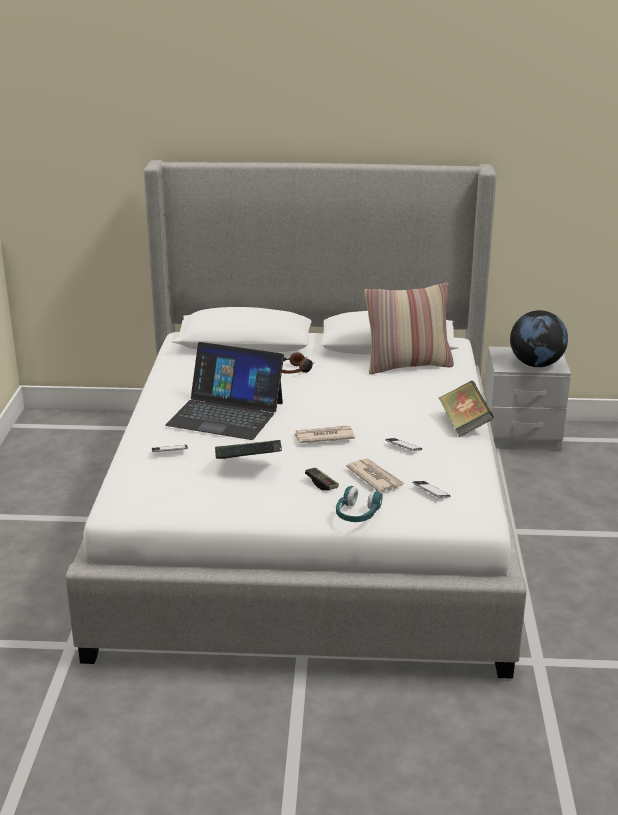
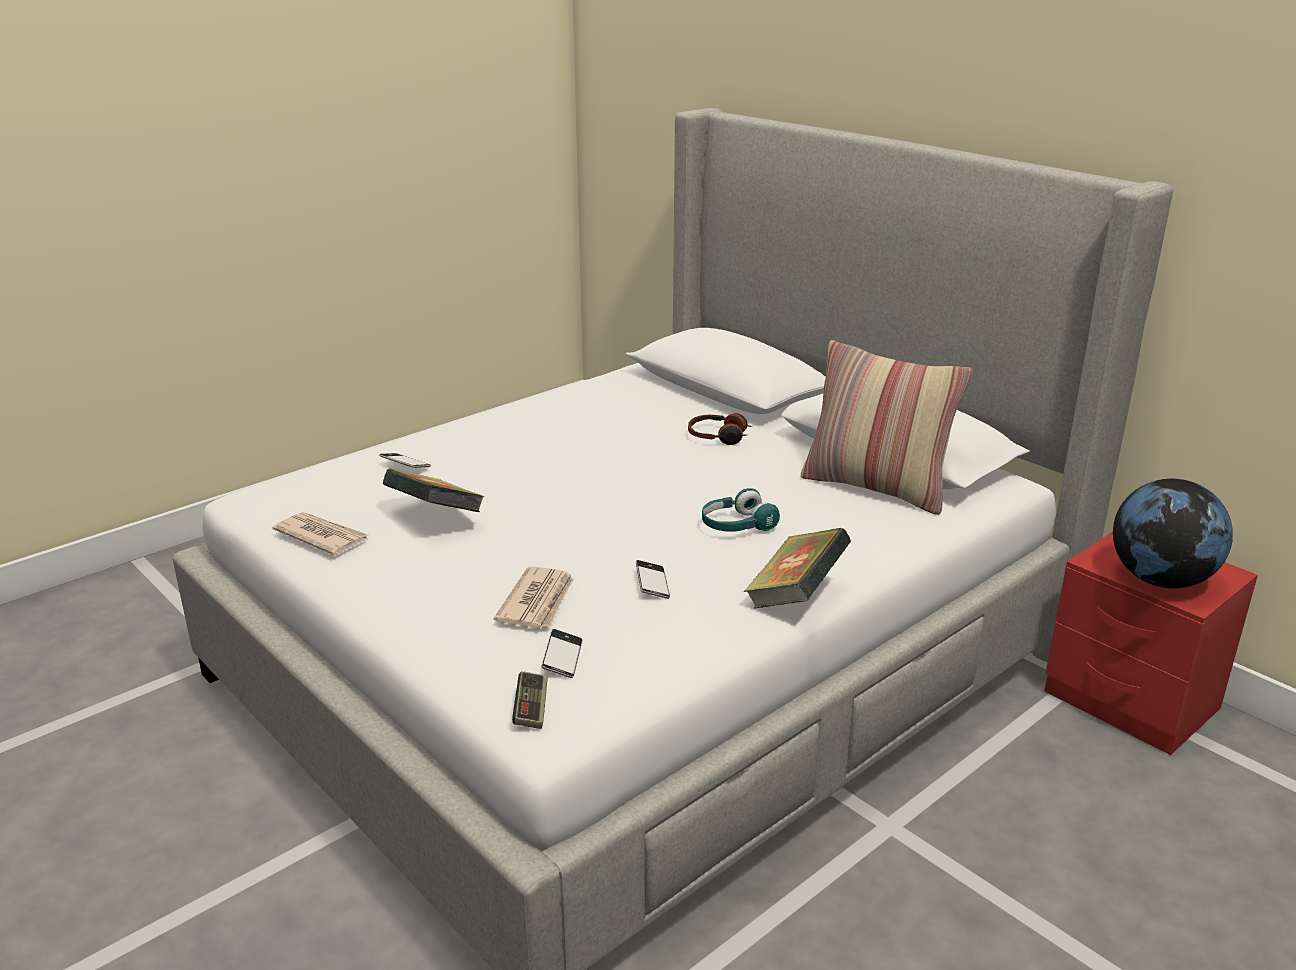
camera: 45 degrees right, 0 degrees up
(226, 413) = (540, 451): laptop -> none
(321, 484) = (468, 577): game controller -> game controller (531, 709)
(323, 437) = (586, 524): newspaper -> newspaper (321, 536)
(357, 514) = (422, 633): turquoise headphones -> turquoise headphones (737, 526)
(520, 436) = (1130, 700): grey nightstand -> red nightstand

